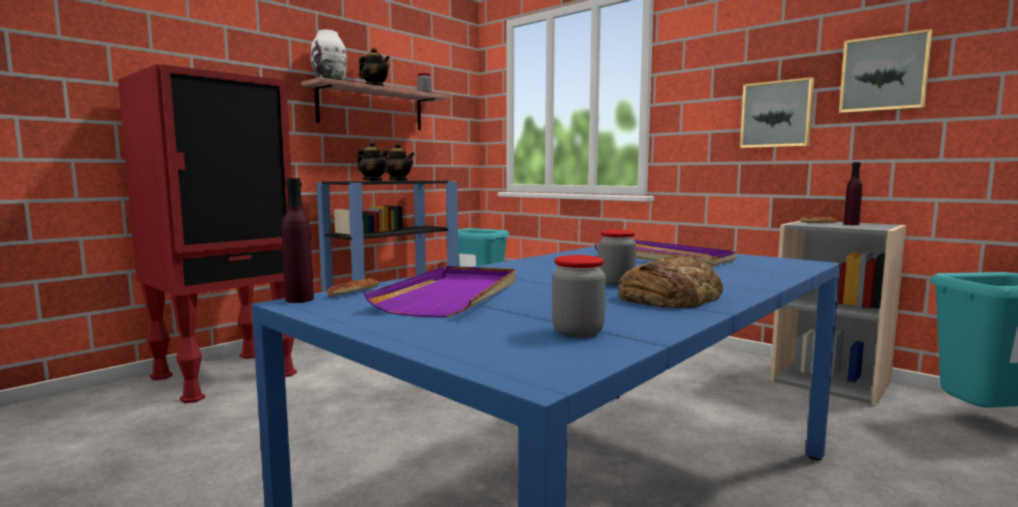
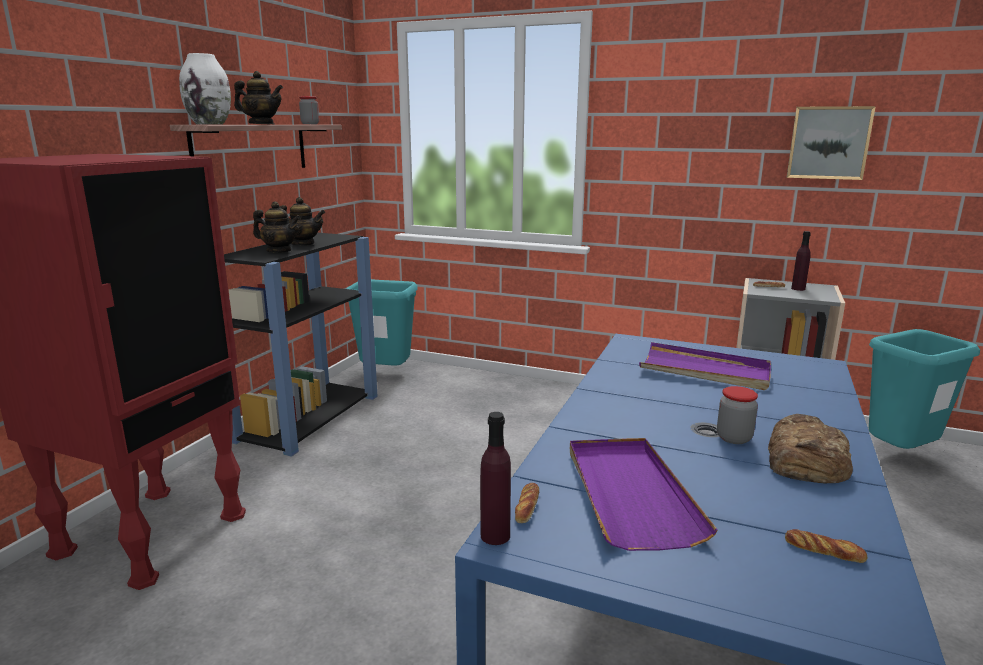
camera: 20 degrees left, 10 degrees up
(577, 332) = (824, 551): jar -> bread
(776, 114) = (724, 172): picture -> none

